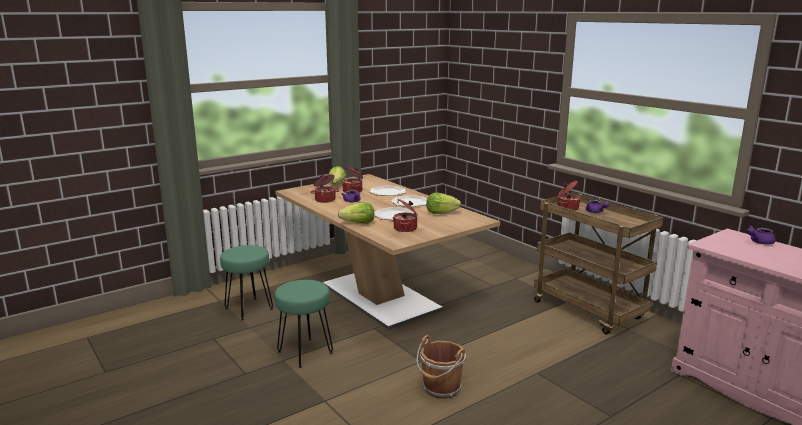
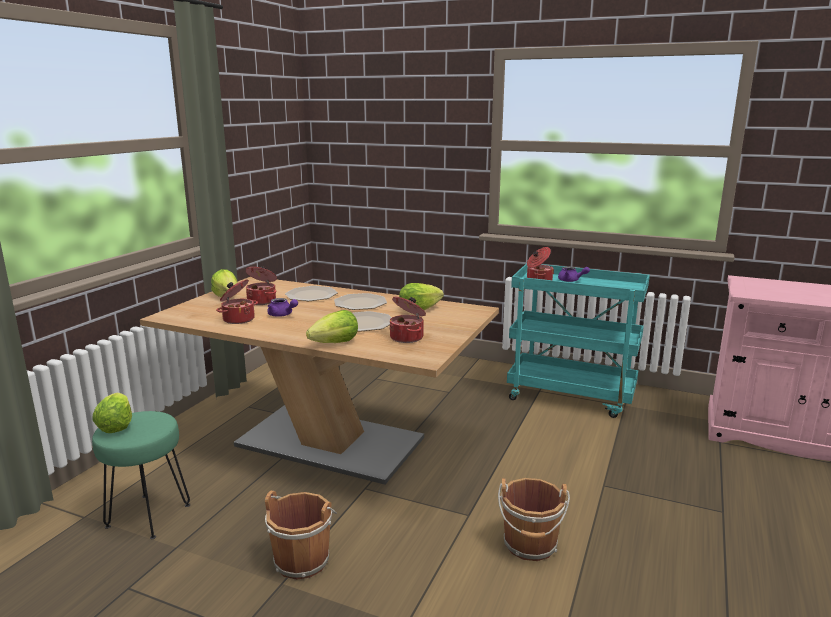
camera: 30 degrees left, 0 degrees up
(235, 250) = (116, 426): none -> lettuce
(304, 352) = (302, 559): green stool -> brown bucket
(589, 311) = (572, 396): brown cart -> turquoise cart
(758, 242) = (776, 283): purple teapot -> none

